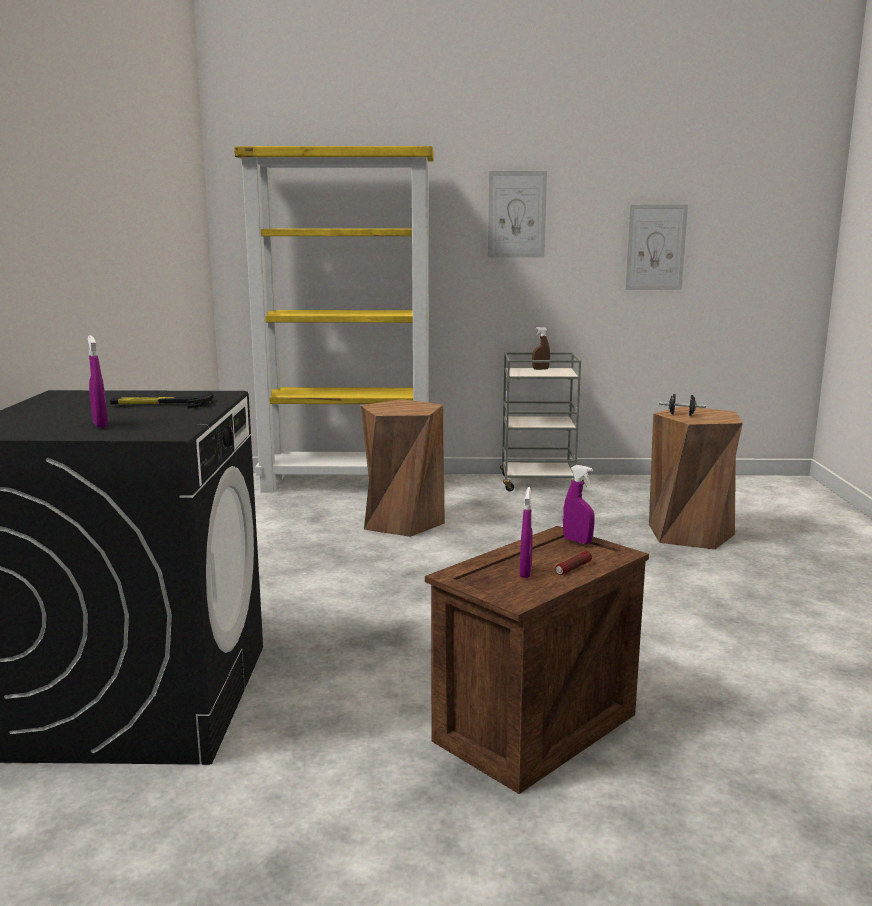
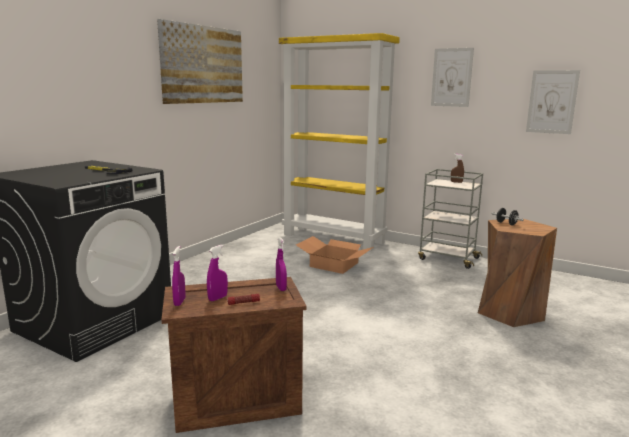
camera: 30 degrees right, 0 degrees up
(100, 425) = (52, 176): purple spray bottle -> purple spray bottle (179, 302)
(139, 195) = (203, 64): none -> picture
(402, 522) = (333, 265): brown stool -> cardboard box

